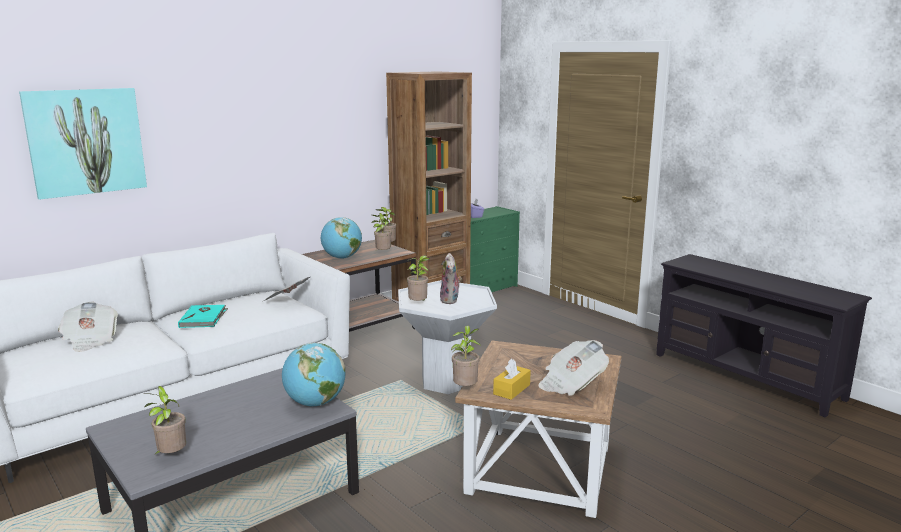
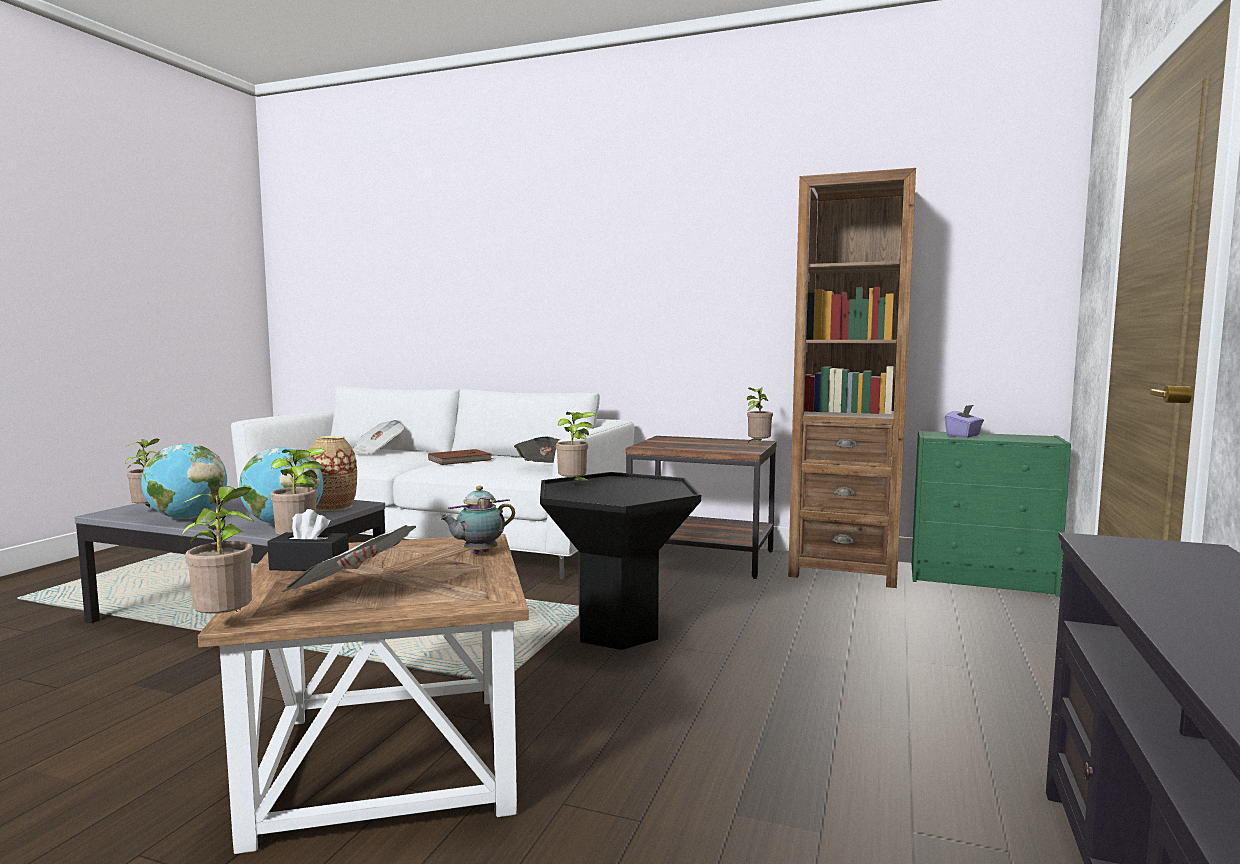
camera: 60 degrees right, 10 degrees down
(86, 142) = (452, 276): picture -> none
(204, 318) = (461, 460): turquoise book -> brown book
(280, 382) = (333, 507): none -> vase
(342, 258) = (672, 443): globe -> globe (187, 518)
(382, 253) = (722, 448): potted plant -> potted plant (226, 624)
(445, 382) = (617, 632): white side table -> black side table
(450, 300) = (613, 492): plush toy -> none
(511, 389) = (309, 565): yellow tissue box -> black tissue box
(526, 351) = (478, 553): none -> teapot

